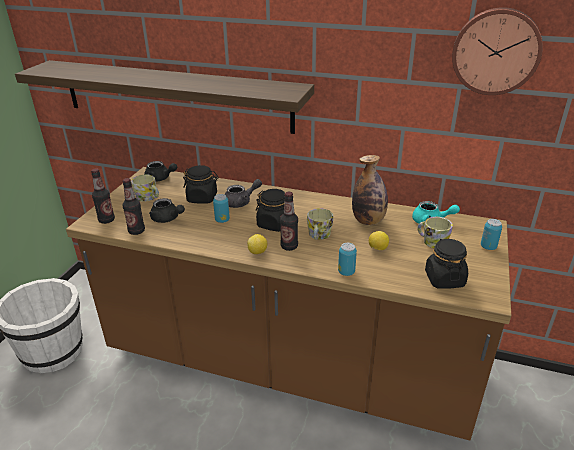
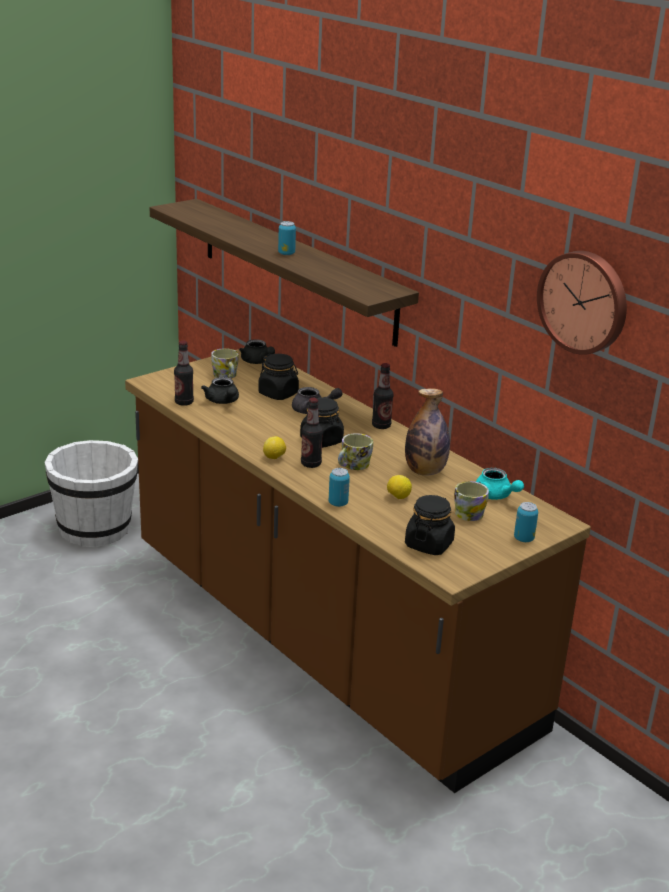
camera: 30 degrees right, 5 degrees down
(106, 220) = (167, 384): bottle -> bottle (381, 426)
(222, 220) = (274, 420): can -> can (286, 253)

